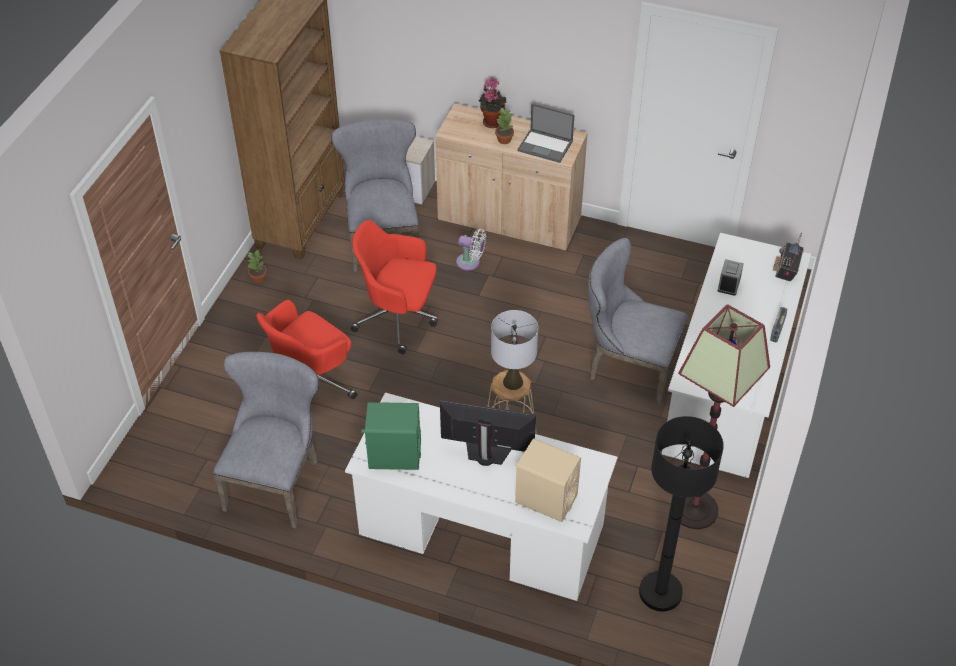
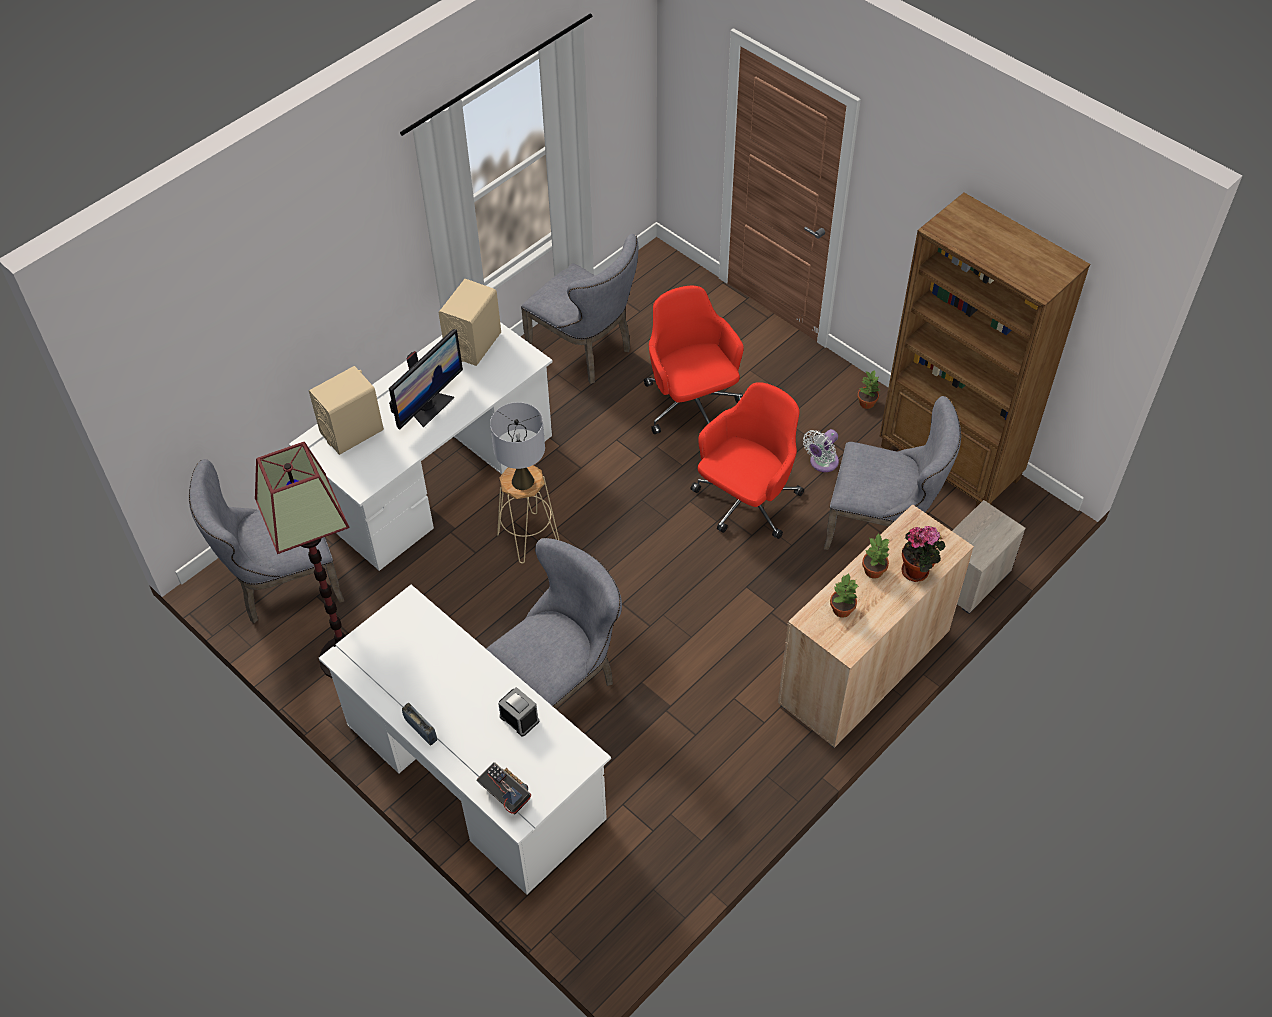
camera: 115 degrees right, 5 degrees up
(394, 455) = (473, 343): green speaker -> beige speaker
(470, 263) = (804, 598): white fan -> white fan (822, 463)
(546, 146) = (841, 610): laptop -> potted plant
(660, 592) = (281, 585): black floor lamp -> grey chair

